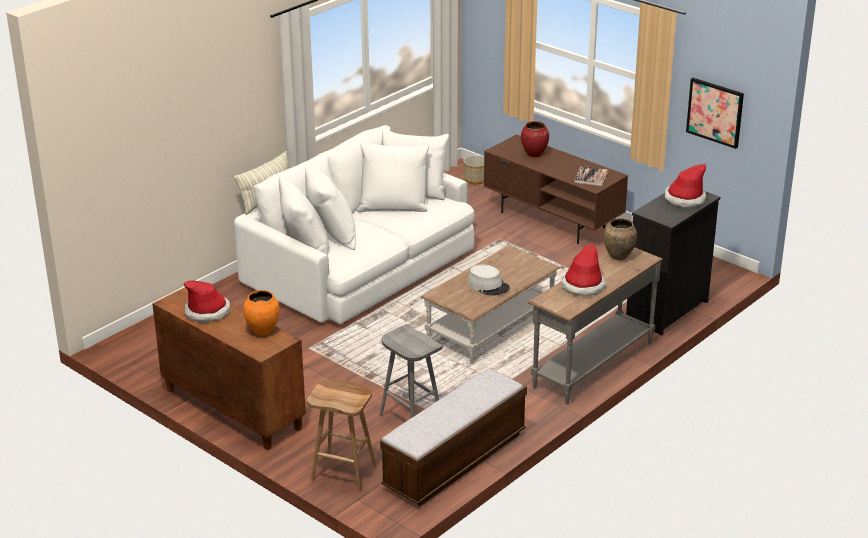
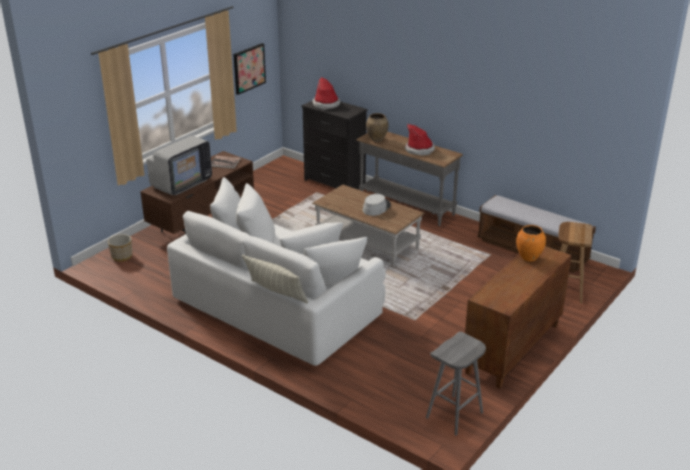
camera: 95 degrees left, 0 degrees up
(207, 311) = (512, 286): hat -> none
(410, 418) = (492, 269): grey stool -> grey stool (454, 415)
(534, 154) = (181, 183): red vase -> television

